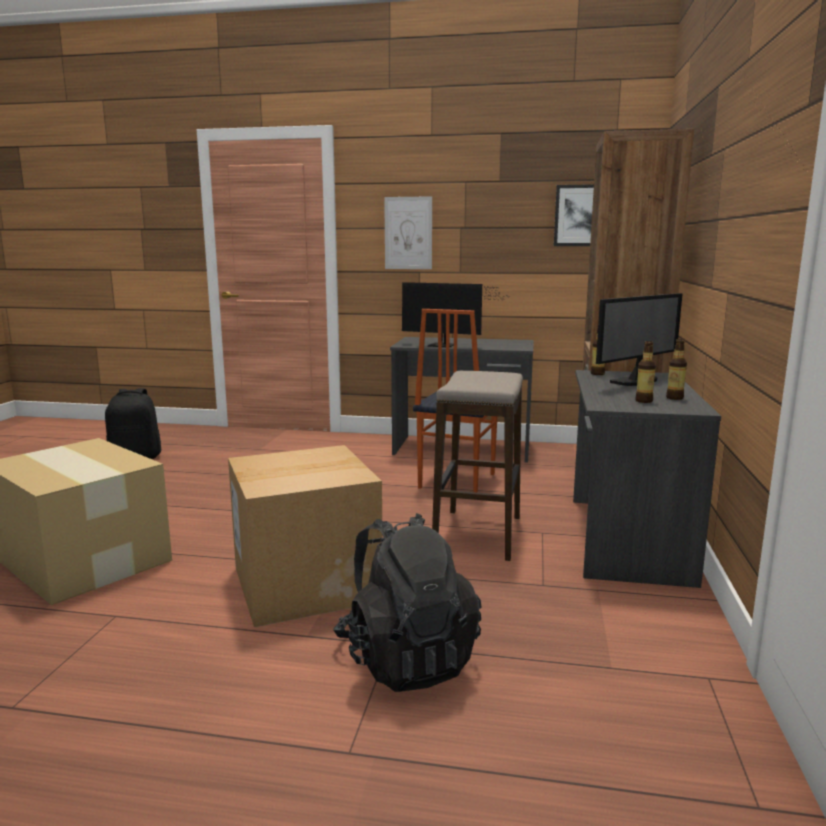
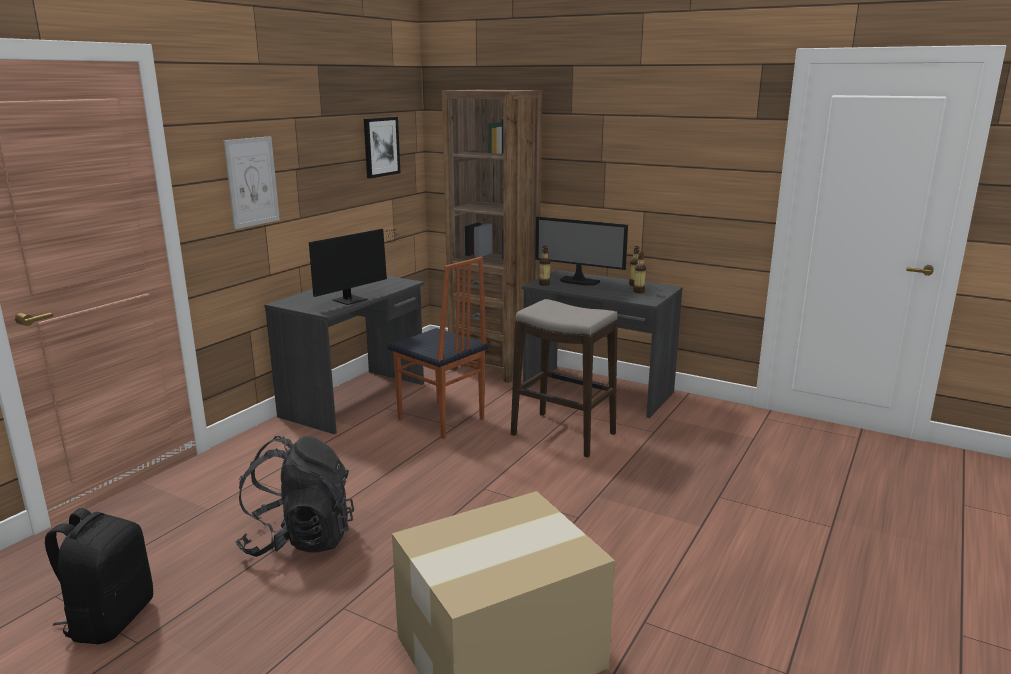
camera: 70 degrees left, 5 degrees up
(305, 584) = (618, 517): cardboard box -> none
(406, 659) = (737, 494): black backpack -> black backpack (299, 540)
(636, 381) = (578, 282): monitor -> monitor turned 135 degrees clockwise

